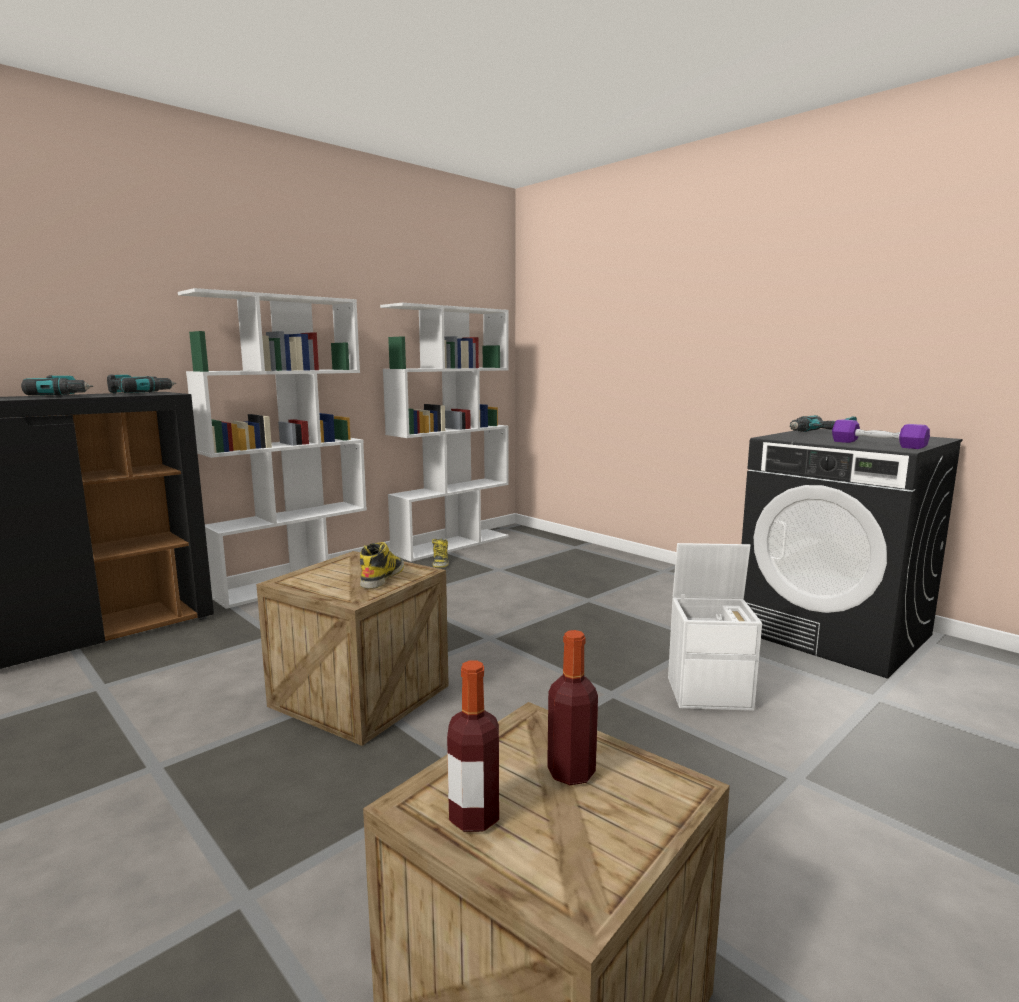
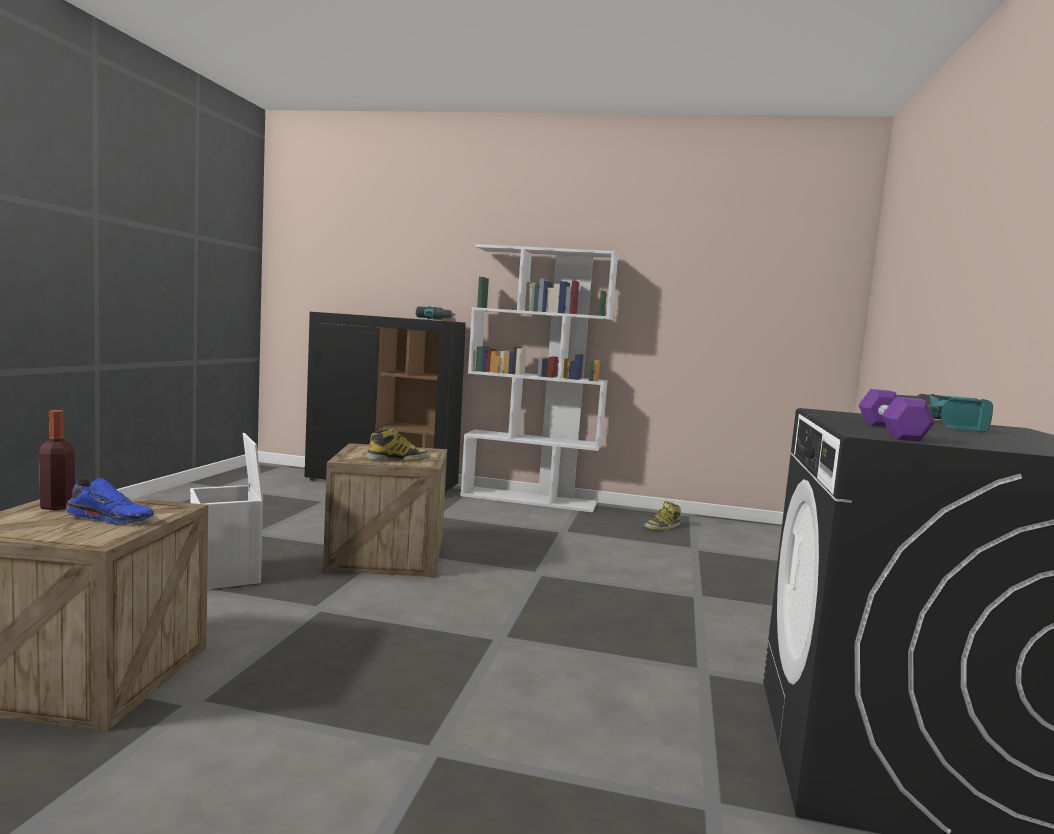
camera: 55 degrees right, 5 degrees down
(63, 395) = (391, 316): power drill -> none
(452, 544) = (714, 522): white bookcase -> none
(571, 772) = (111, 518): bottle -> blue shoe
(710, 692) = (567, 685): white storage box -> white storage box (226, 575)

